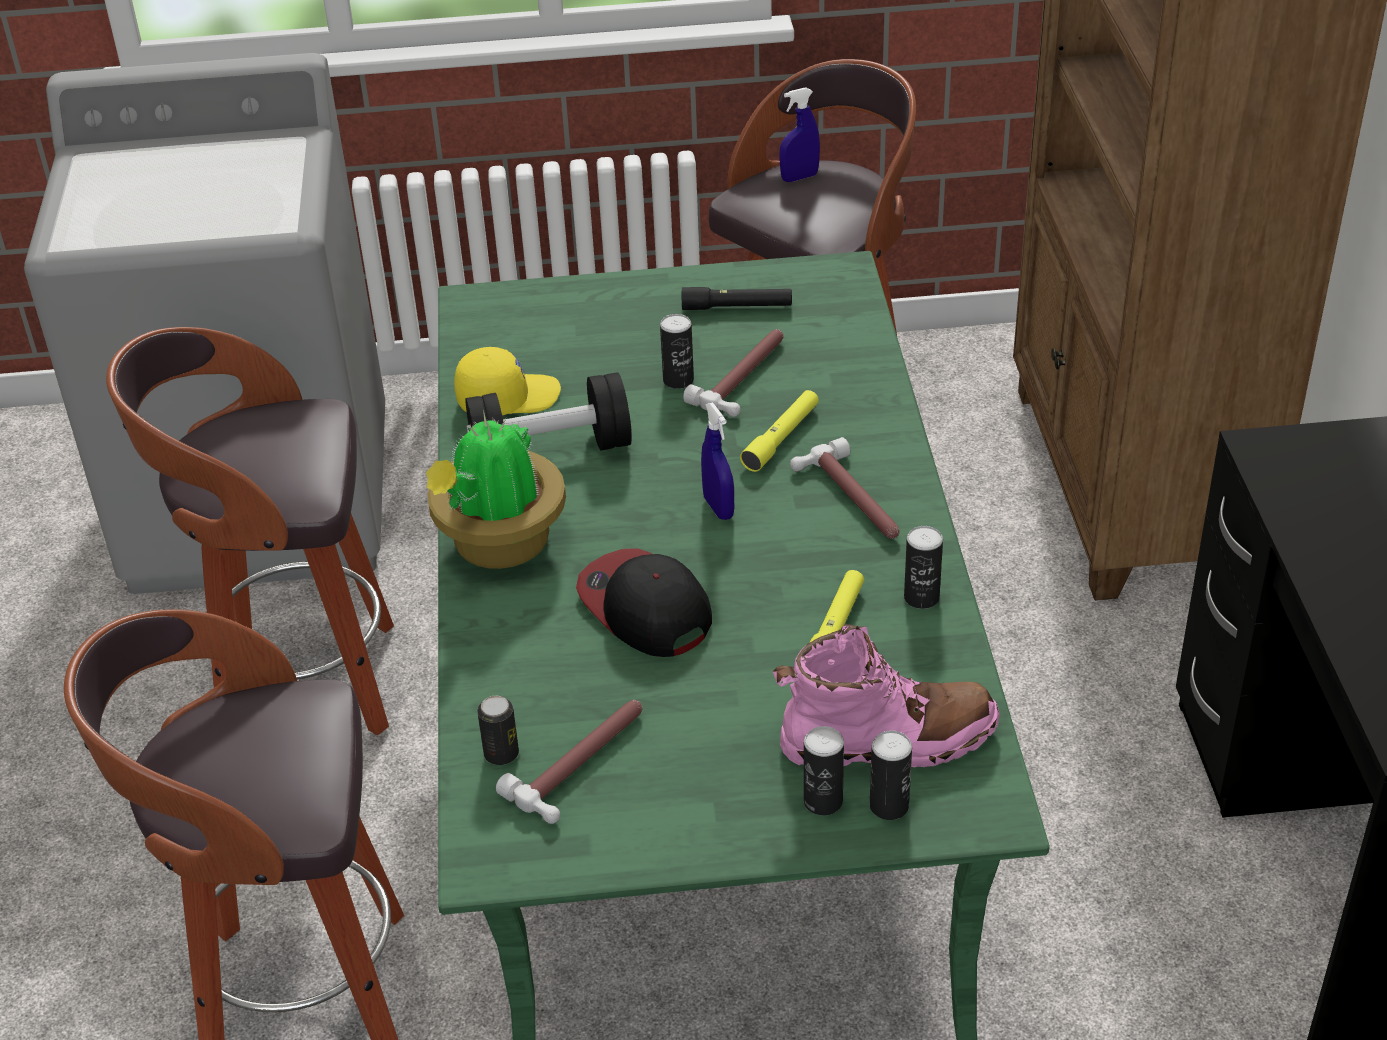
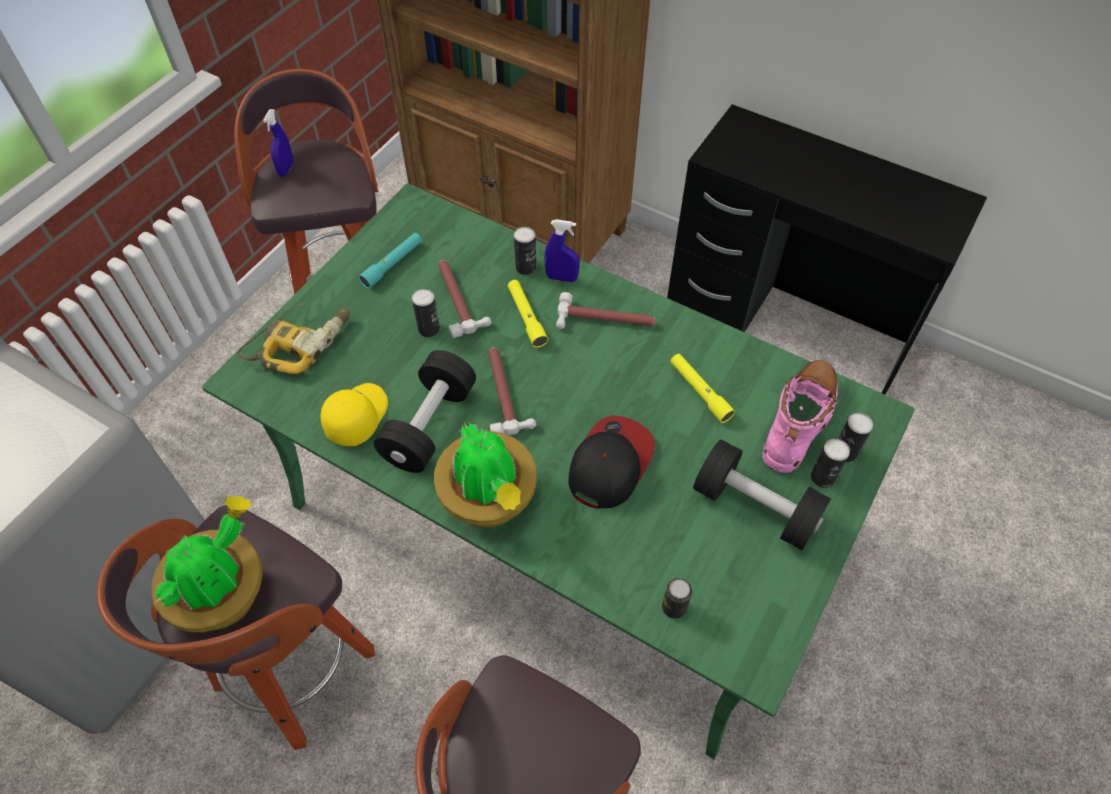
camera: 55 degrees left, 15 degrees up
(243, 453) = (225, 593): none -> potted plant
(560, 309) = (300, 341): none -> power drill
(584, 762) = (712, 569): hammer -> hammer (504, 392)
(644, 608) = (609, 464): cap -> cap turned 120 degrees clockwise
(711, 759) = (755, 507): none -> black dumbbell
(718, 508) = (557, 379): blue spray bottle -> blue spray bottle (561, 278)
(737, 307) = (392, 264): black flashlight -> turquoise flashlight
(921, 597) = (705, 342): can -> can (526, 267)

